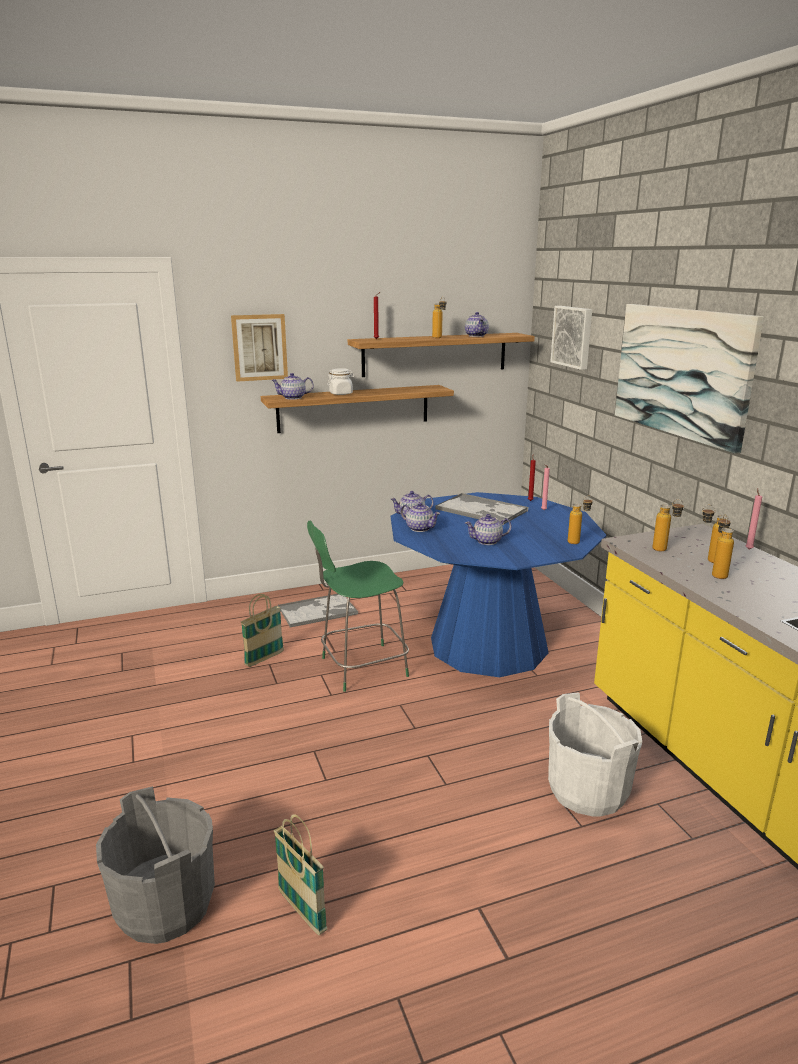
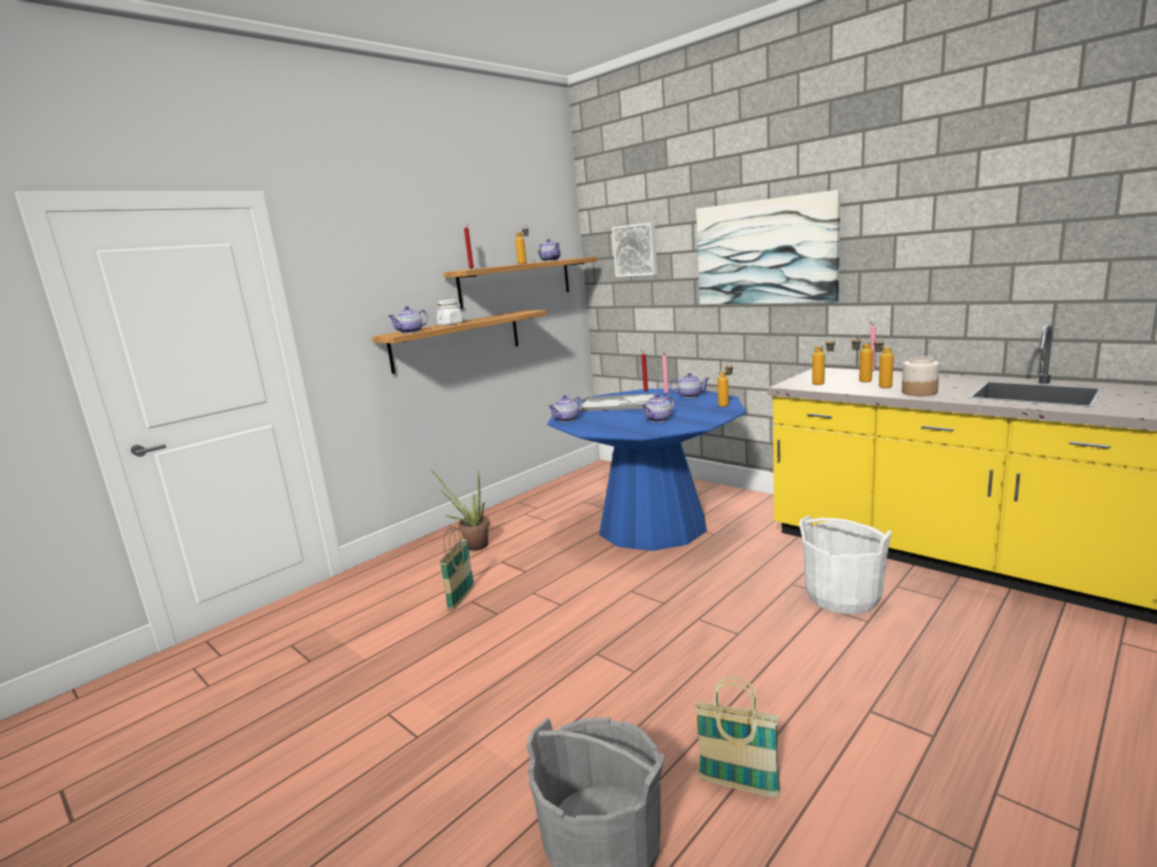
camera: 25 degrees left, 5 degrees down
(259, 347) = (364, 285): picture -> none
(318, 611) = (472, 545): tray -> potted plant
(361, 667) = (563, 575): green chair -> none
(419, 528) = (588, 425): teapot -> teapot (690, 396)
(739, 596) = (919, 392): none -> jar

